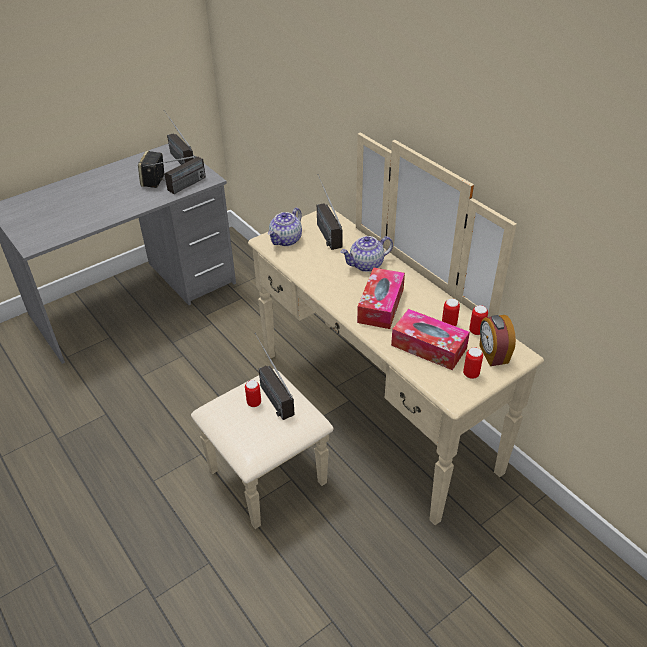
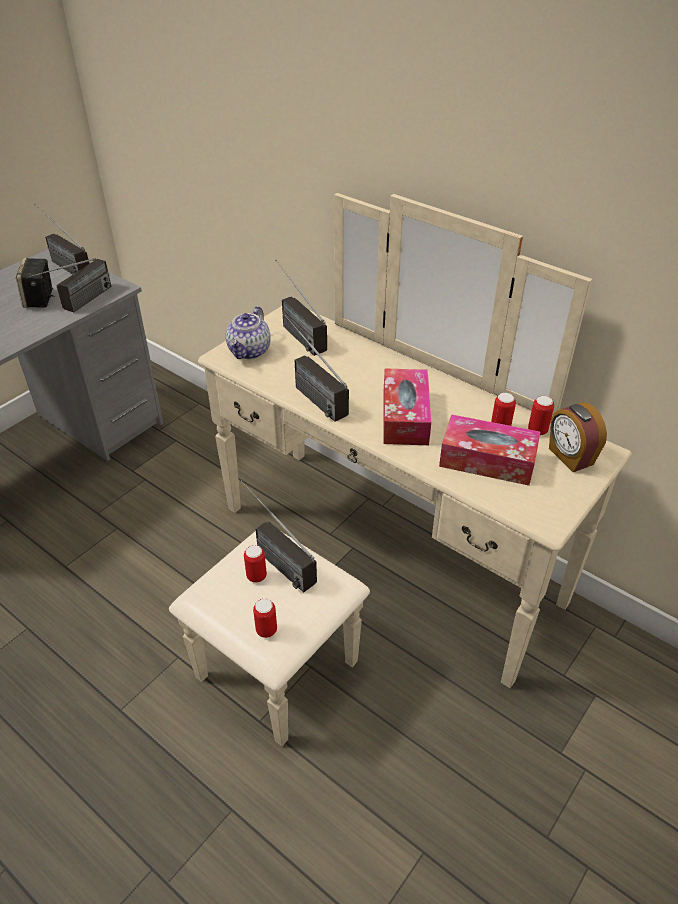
camera: 15 degrees left, 0 degrees up
(317, 277) = (309, 392): none -> radio
(366, 265) = (366, 368): teapot -> none
(471, 374) = (554, 486): can -> can (266, 630)

